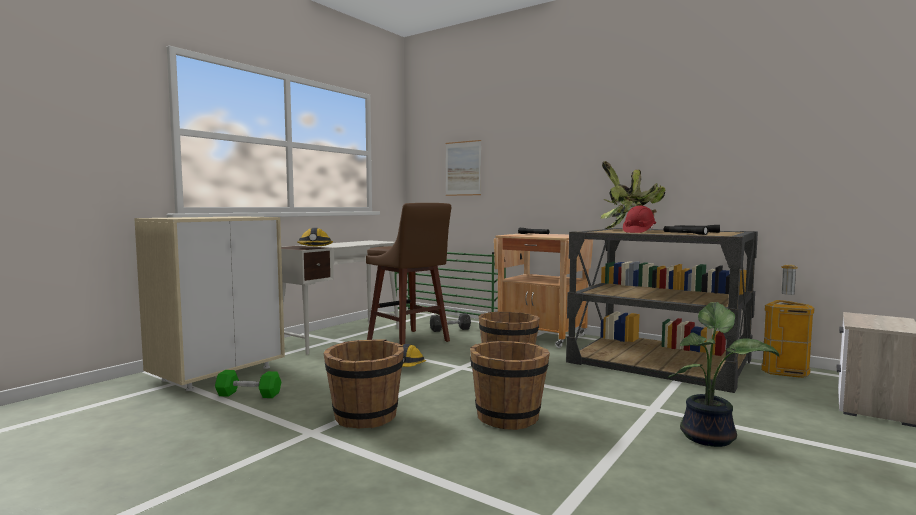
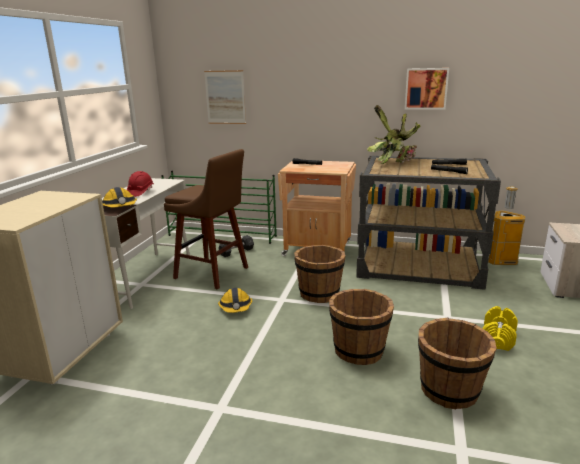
camera: 20 degrees left, 15 degrees up
(248, 394) = (121, 375): green dumbbell -> none
(365, 417) = (250, 377): brown bucket -> brown bucket (450, 391)
(638, 232) = (413, 171): red hard hat -> red hard hat (140, 192)
(675, 148) = (426, 88): none -> picture
(710, 437) = (498, 338): potted plant -> yellow dumbbell

